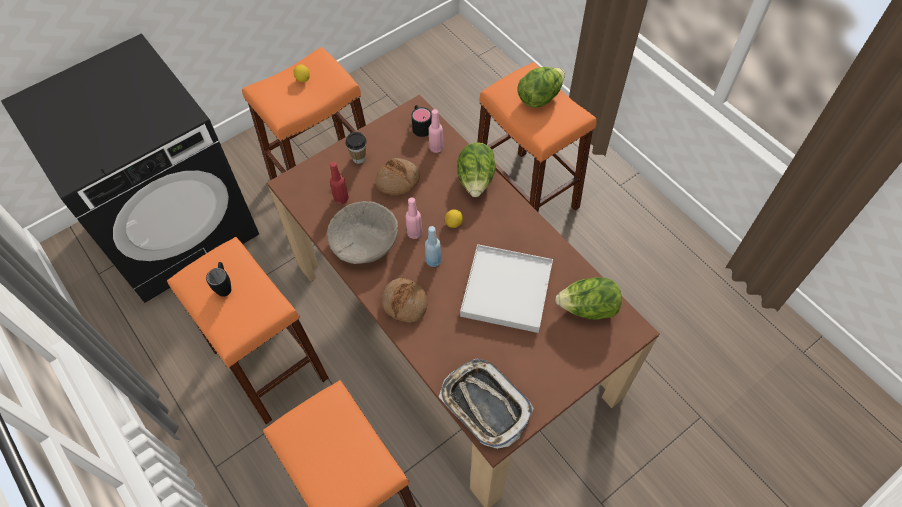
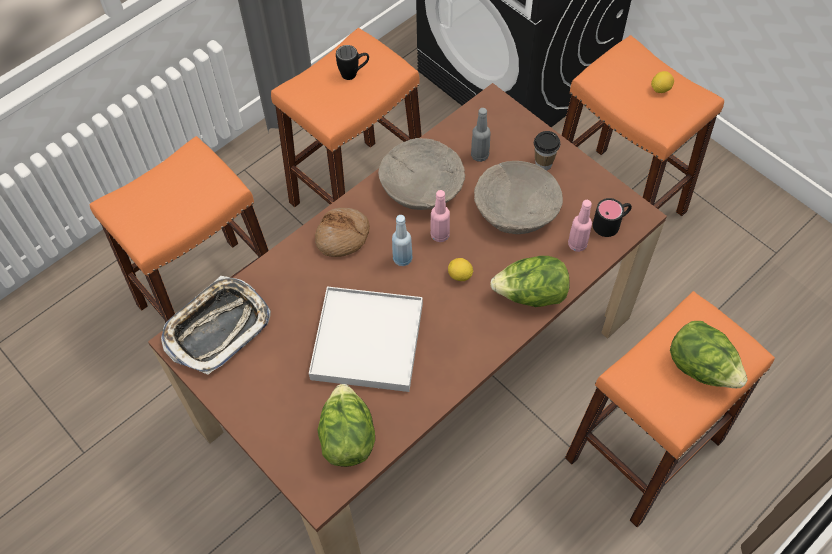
camera: 85 degrees right, 0 degrees up
(341, 198) = (479, 155): red bottle -> grey bottle
(398, 181) = (515, 209): bread -> beige bowl

